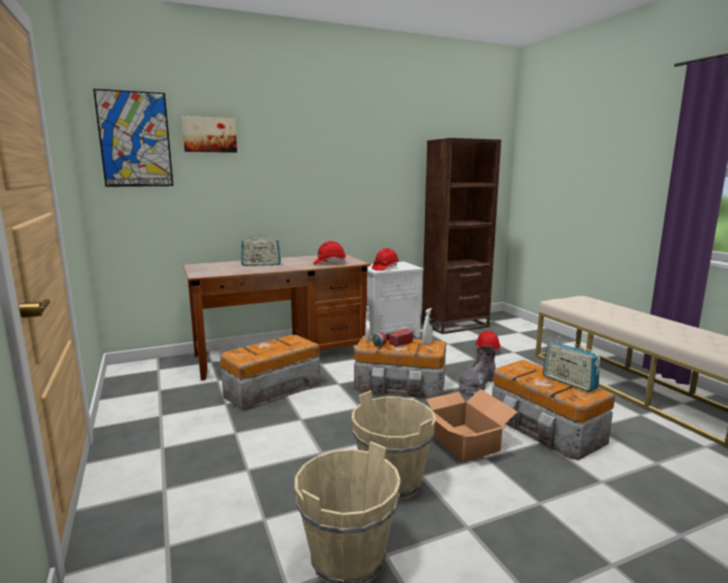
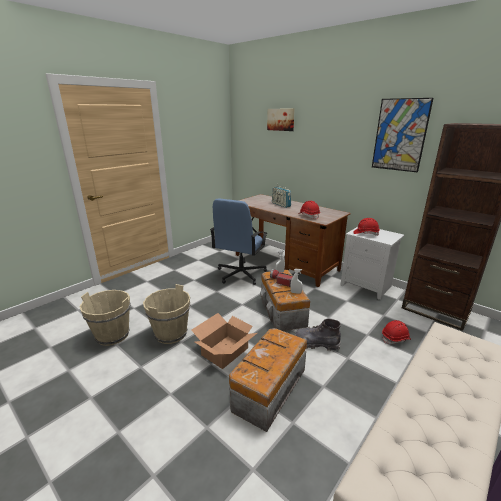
camera: 65 degrees right, 10 degrees up
(135, 139) = (249, 122): picture -> picture (400, 135)
(270, 390) = (240, 274): storage box -> blue office chair
(569, 382) = (271, 367): radio -> none

